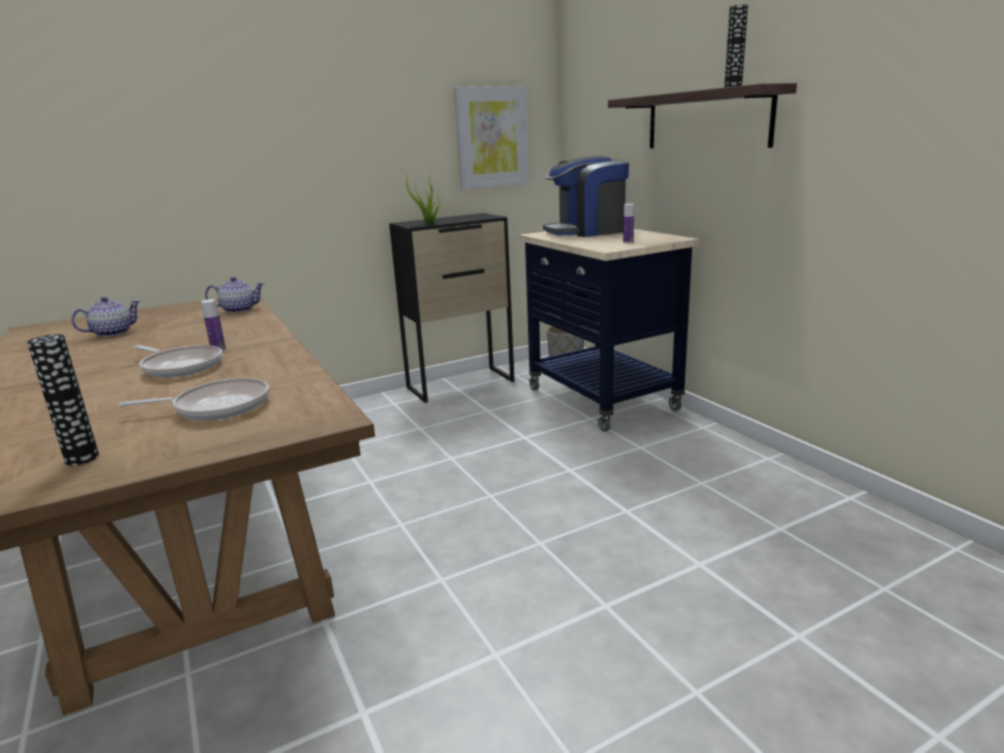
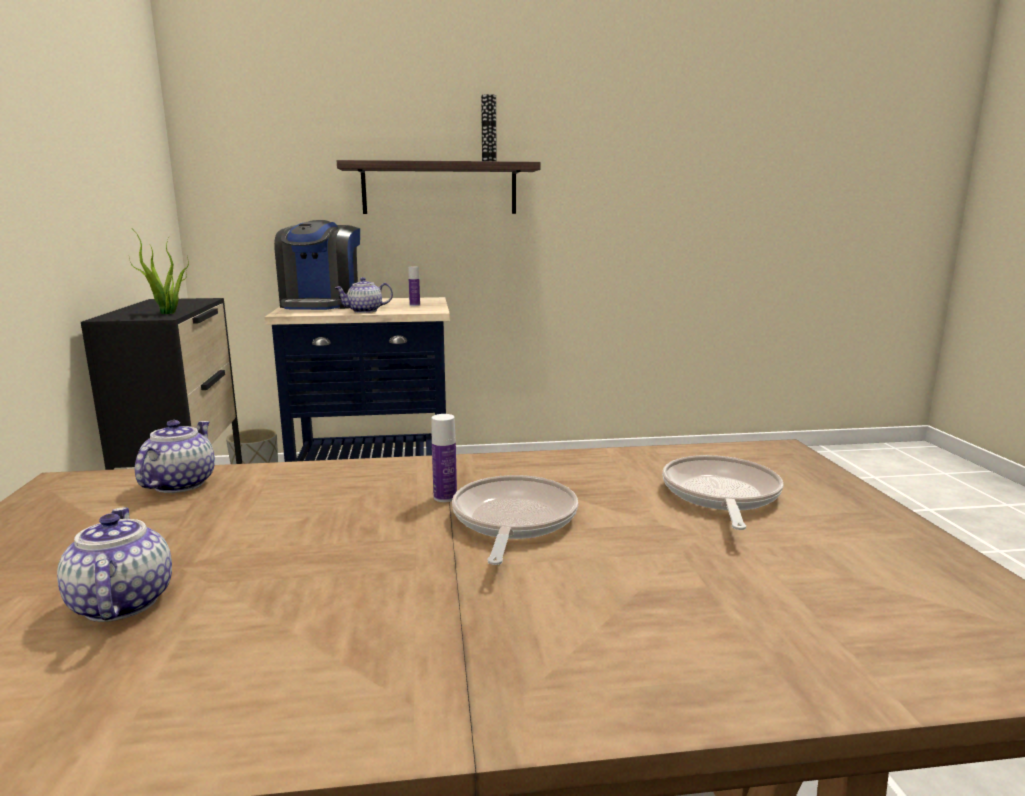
camera: 70 degrees left, 5 degrees down
(82, 458) = (883, 564): vase -> none
(180, 366) = (512, 521): frying pan -> frying pan turned 45 degrees counterclockwise
(492, 137) = (139, 193): picture -> none
(575, 241) = (364, 311): none -> teapot

